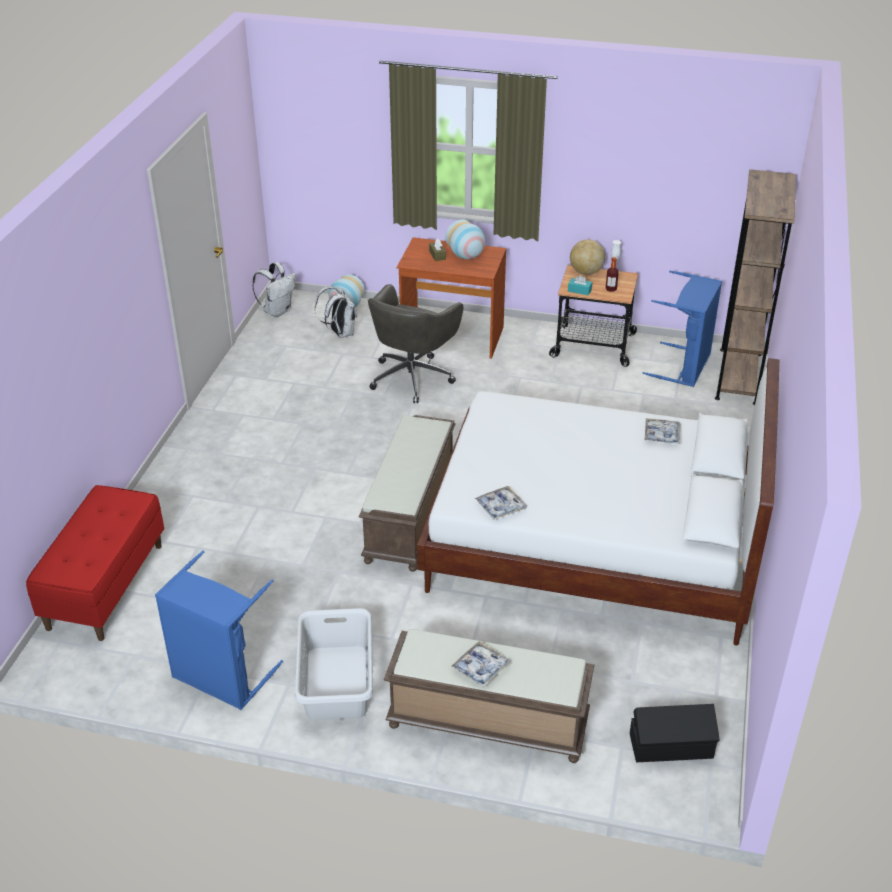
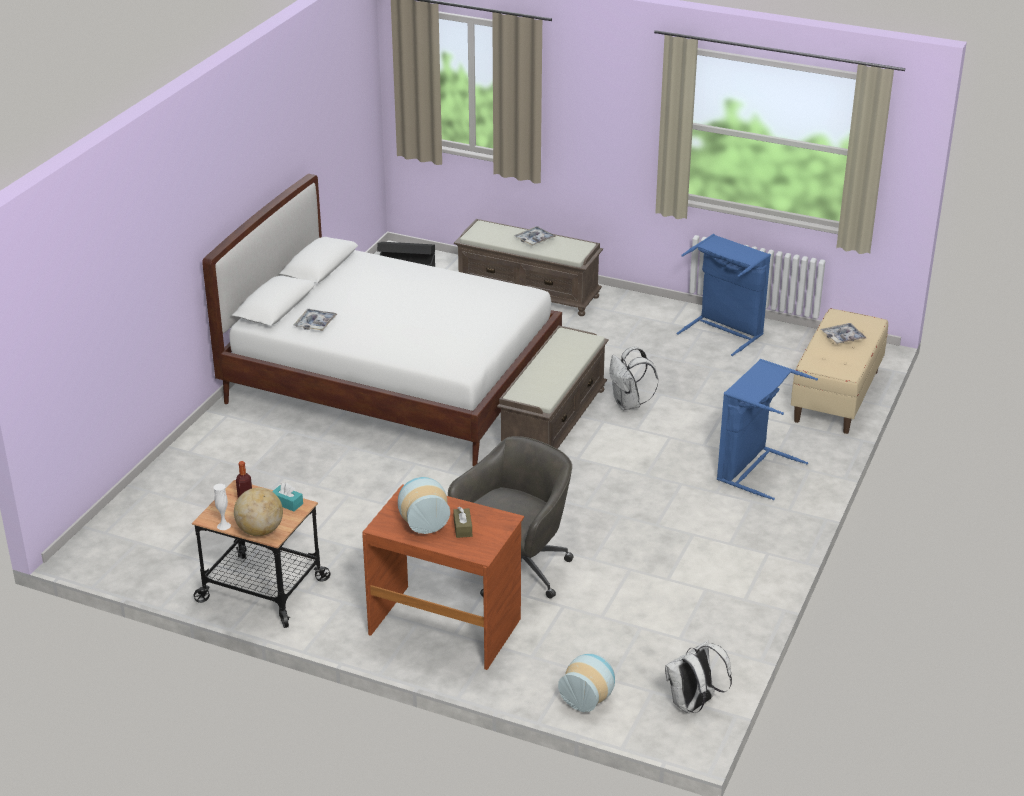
camera: 170 degrees left, 5 degrees down
(105, 586) = (836, 396): red bench -> beige bench
(335, 683) = (635, 321): grey laundry basket -> none
(340, 333) = (601, 651): white backpack -> white backpack (629, 404)
(500, 507) = (489, 287): tray -> tray (843, 337)
(685, 367) = (169, 547): blue laundry basket -> blue laundry basket (753, 469)
(738, 376) = (115, 528): brown bookcase -> none

